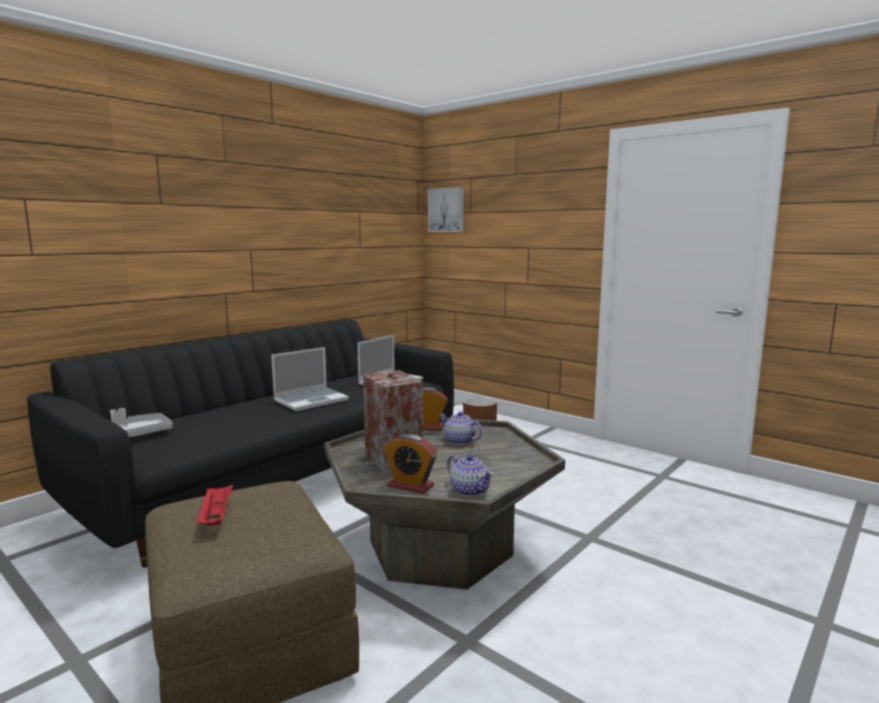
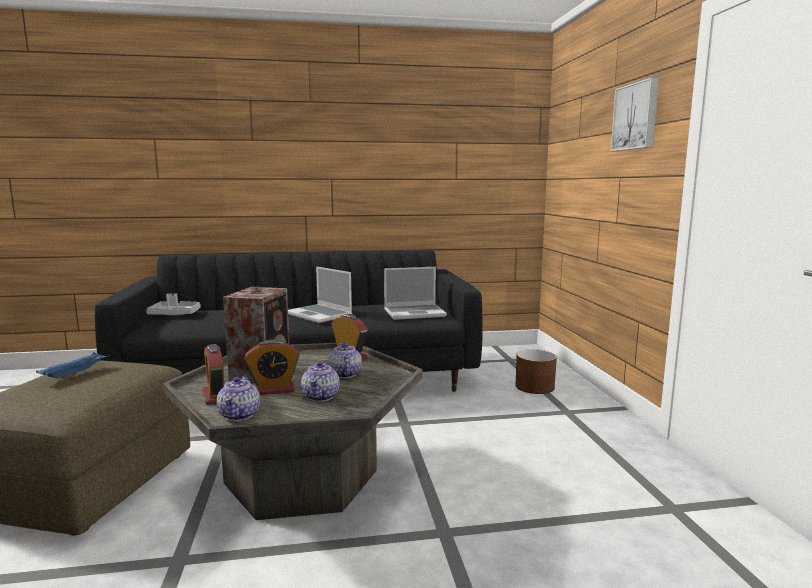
camera: 40 degrees right, 0 degrees up
(216, 516) = (75, 374): red tray -> blue tray
(311, 400) = (320, 315): laptop -> laptop turned 45 degrees clockwise
(441, 467) = (273, 390): none -> alarm clock
(447, 210) = (561, 137): picture -> picture (636, 116)
(488, 460) = (321, 396): none -> teapot

